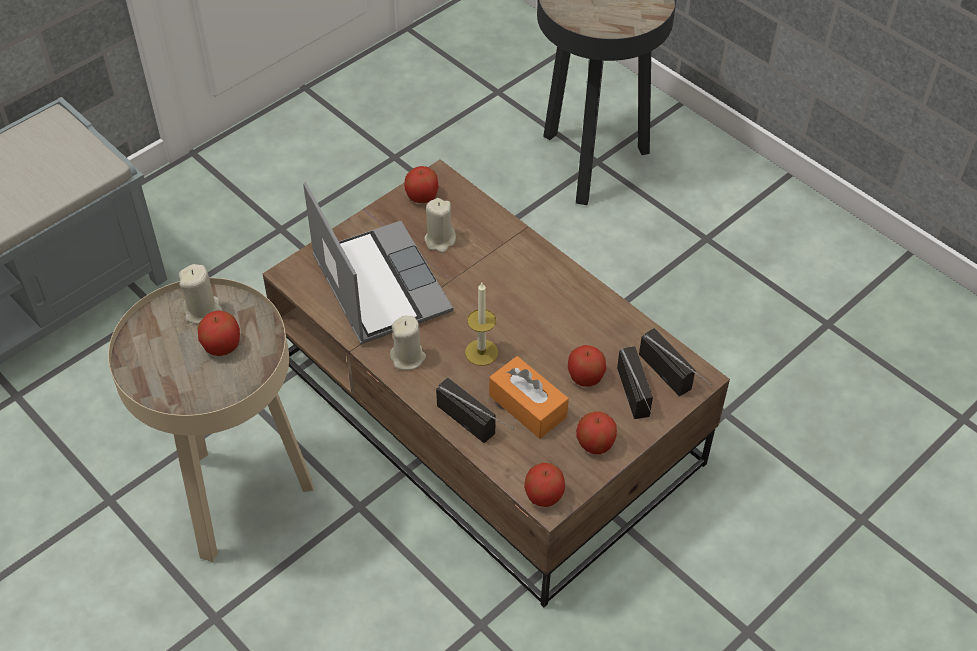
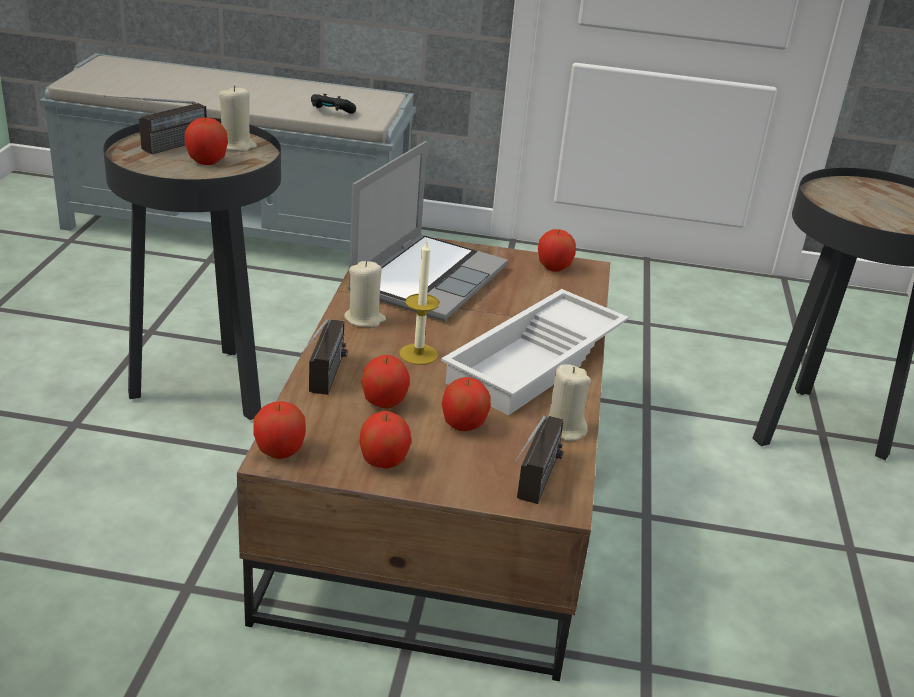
camera: 50 degrees right, 20 degrees down
(57, 184) = (331, 113): none -> black game controller
(238, 499) = (206, 388): beige side table -> black side table
(440, 240) = (519, 291): beige candle -> beige candle (563, 430)
(527, 406) = (384, 402): orange tissue box -> apple
(542, 291) = (537, 362): none -> white tray
(639, 406) = (470, 474): radio -> radio (160, 149)

